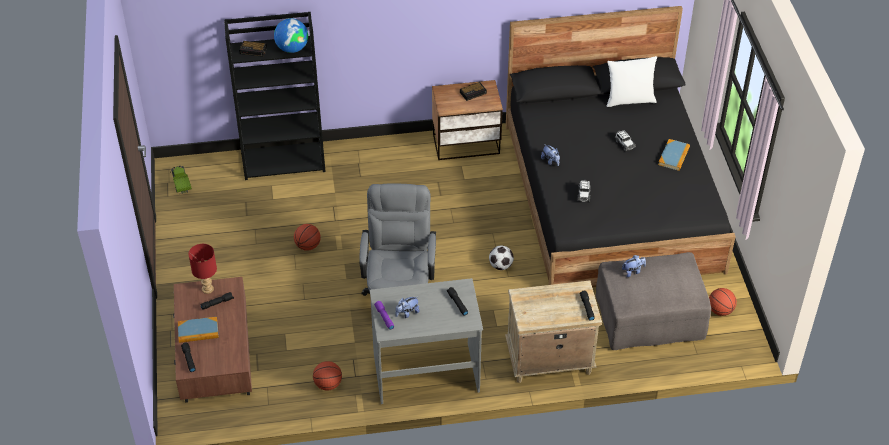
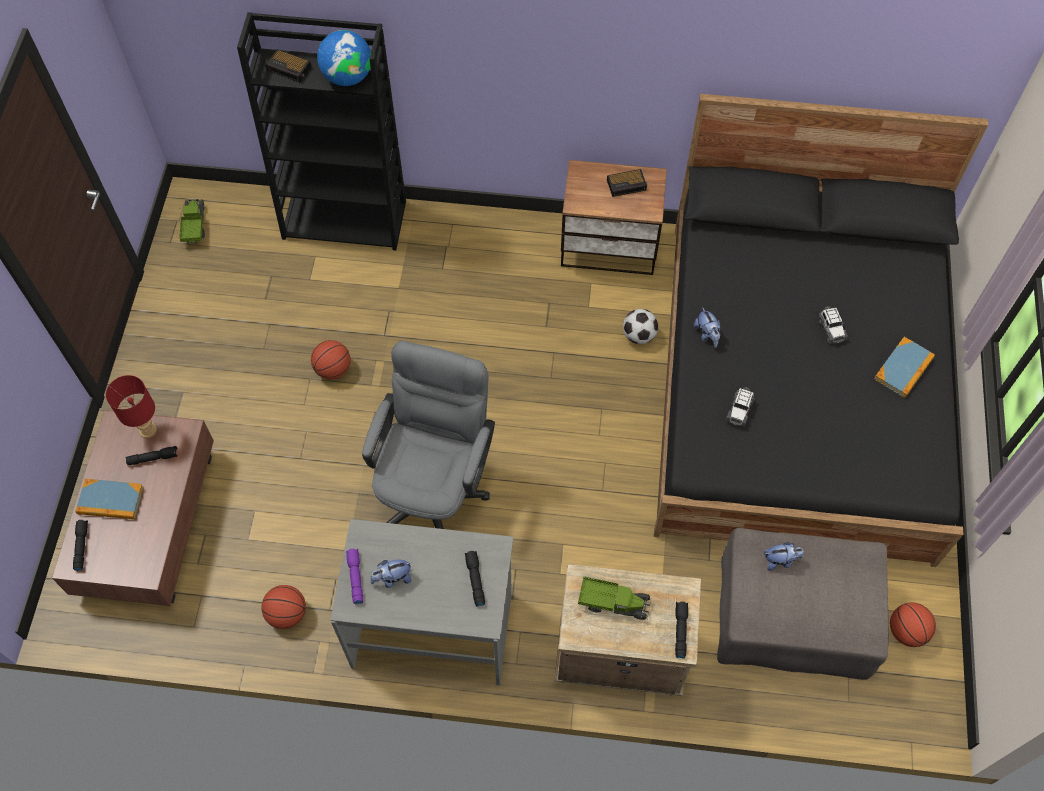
camera: 15 degrees right, 15 degrees up
(501, 266) = (597, 469): football -> football (639, 335)
(542, 302) = (613, 602): none -> toy truck
(629, 100) = (862, 249): white pillow -> none

